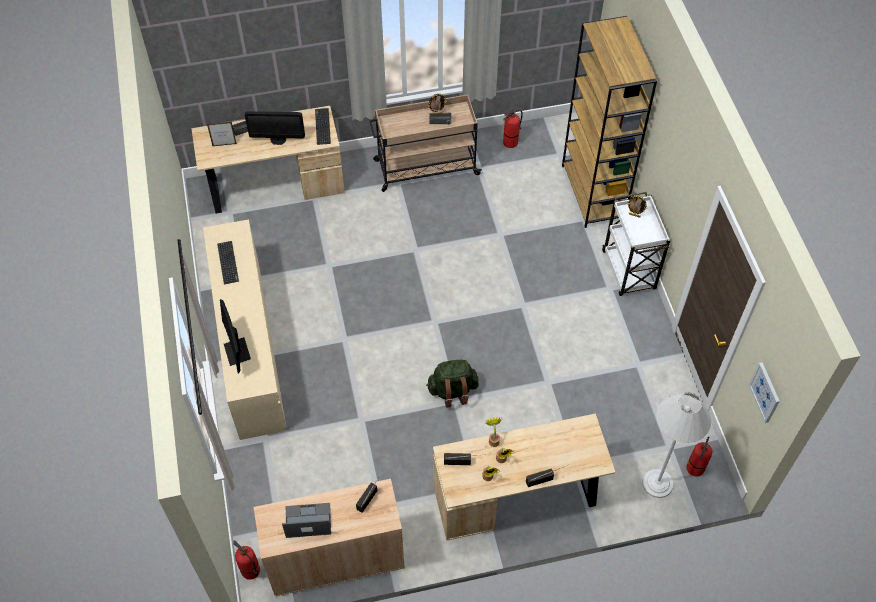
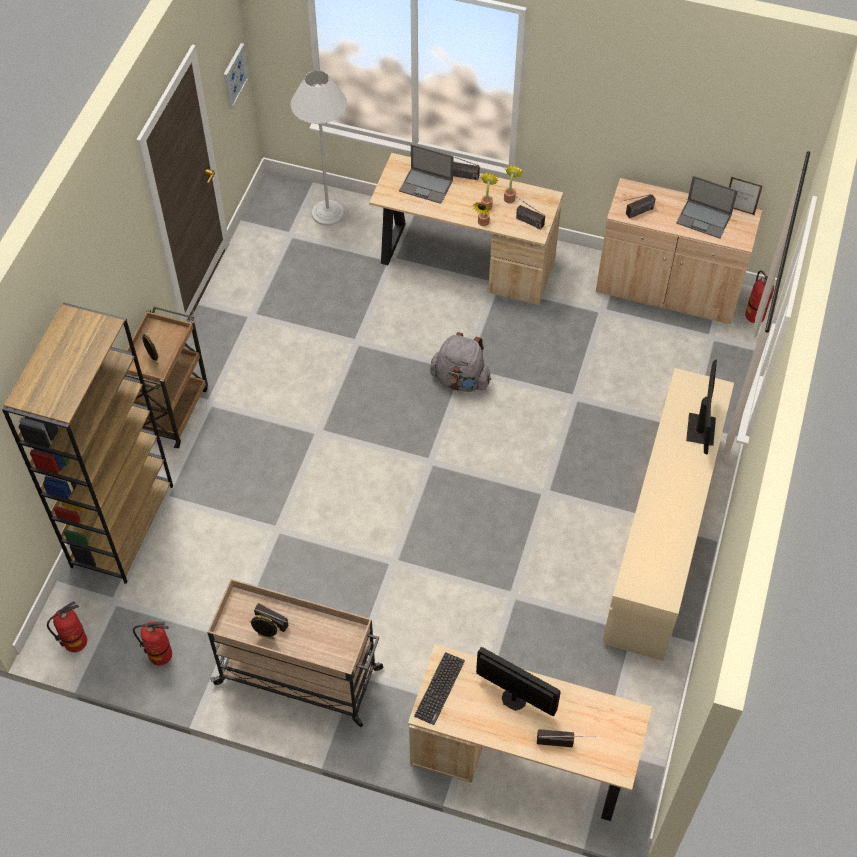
camera: 150 degrees left, 0 degrees up
(224, 145) = (595, 730): picture frame -> picture frame (739, 210)
(228, 262) = (666, 546): keyboard -> none
(452, 391) = (460, 380): green backpack -> grey backpack
(562, 453) = (426, 186): none -> laptop
(629, 271) = (172, 410): white cart -> brown cart
(695, 468) = (283, 208): fire extinguisher -> fire extinguisher (75, 641)

